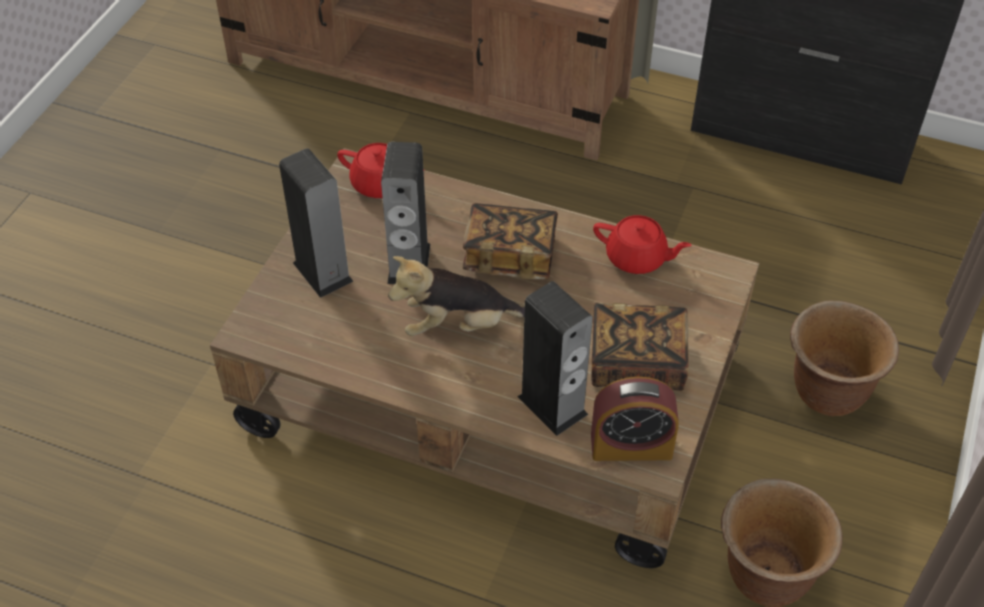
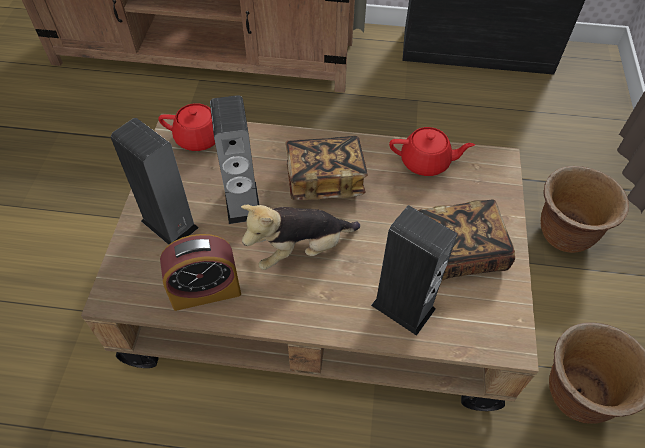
camera: 15 degrees left, 5 degrees up
(631, 446) = (482, 330): alarm clock -> alarm clock (205, 290)

